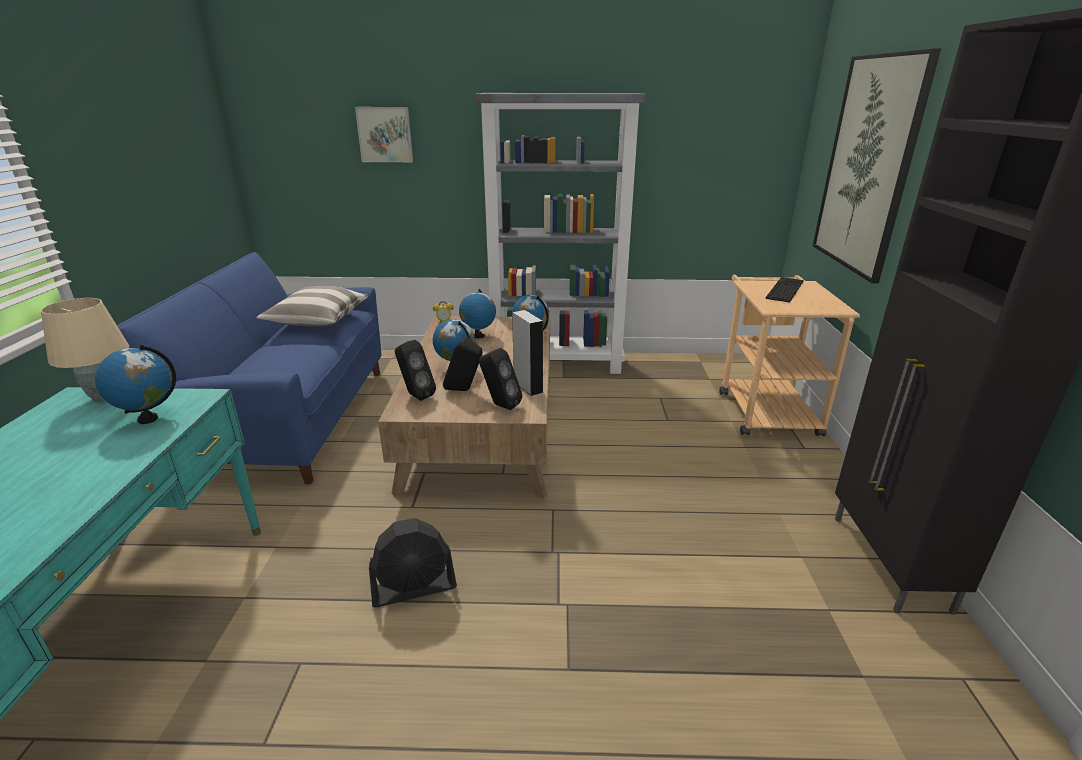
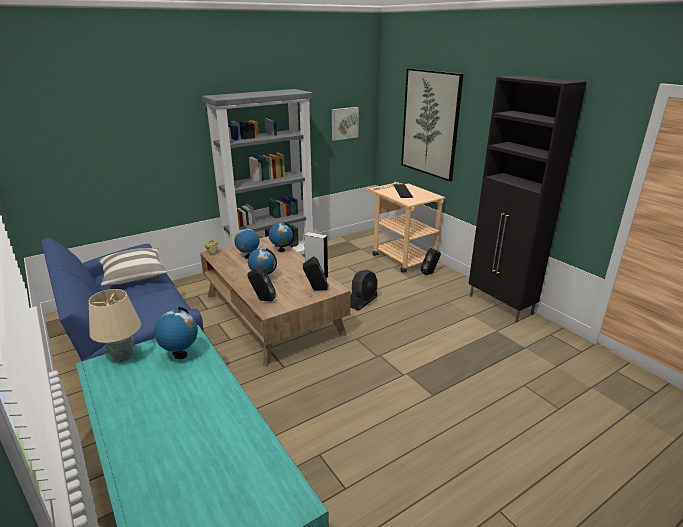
camera: 35 degrees left, 0 degrees up
(385, 134) = (130, 130): picture -> picture (344, 123)
(414, 588) = (333, 400): black fan -> black fan (363, 301)
(464, 390) = (286, 289): black speaker -> black speaker (430, 273)

